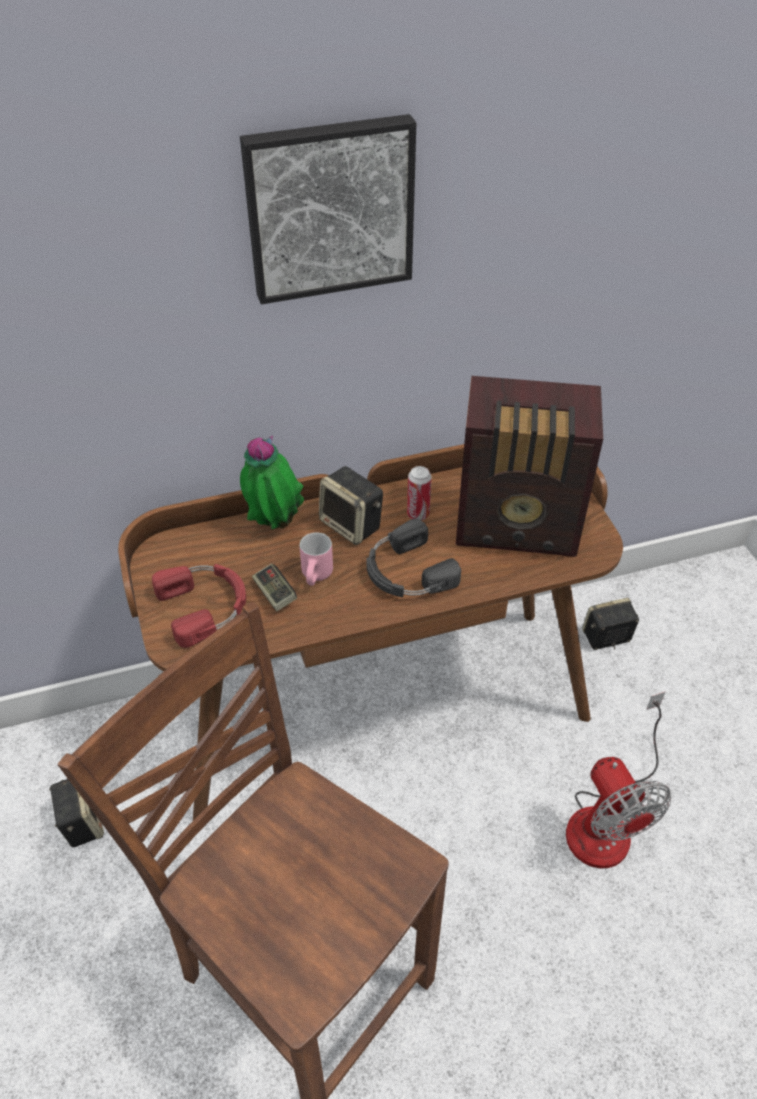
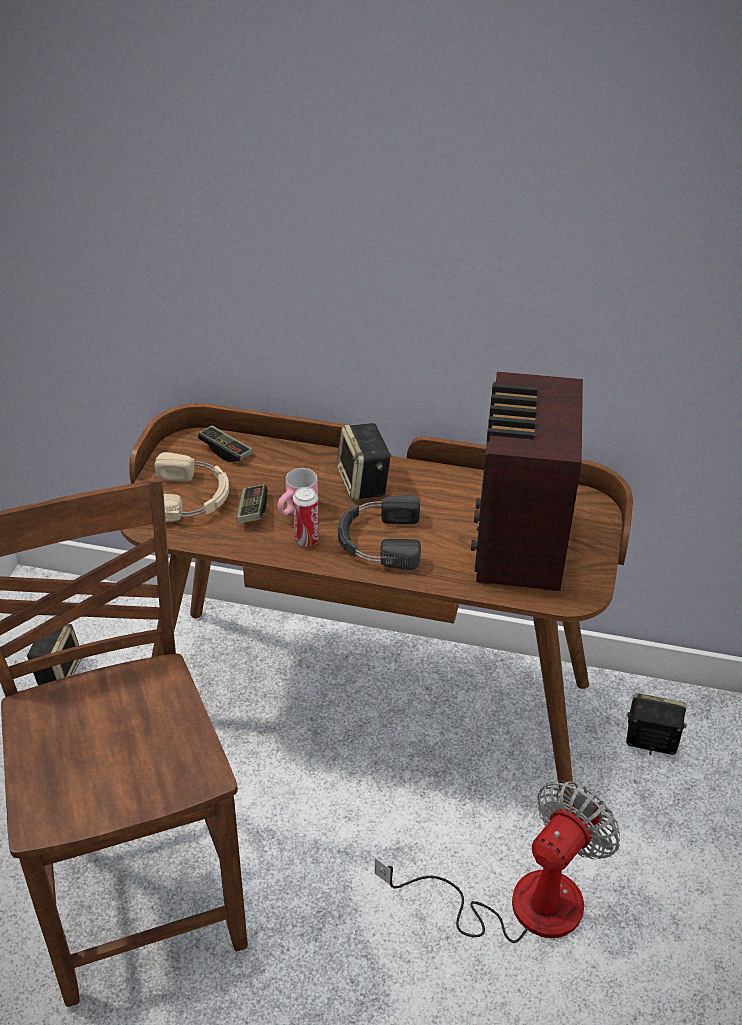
camera: 30 degrees right, 5 degrees down
(202, 546) = (226, 451): none -> game controller
(205, 606) = (190, 497): red headphones -> beige headphones
(274, 524) = (298, 456): potted plant -> none
(329, 208) = (392, 166): picture -> none
(418, 514) = (431, 497): can -> can (306, 540)
(519, 527) = (517, 545): radio -> radio turned 60 degrees clockwise
(607, 818) = (519, 903): fan -> fan turned 150 degrees counterclockwise

